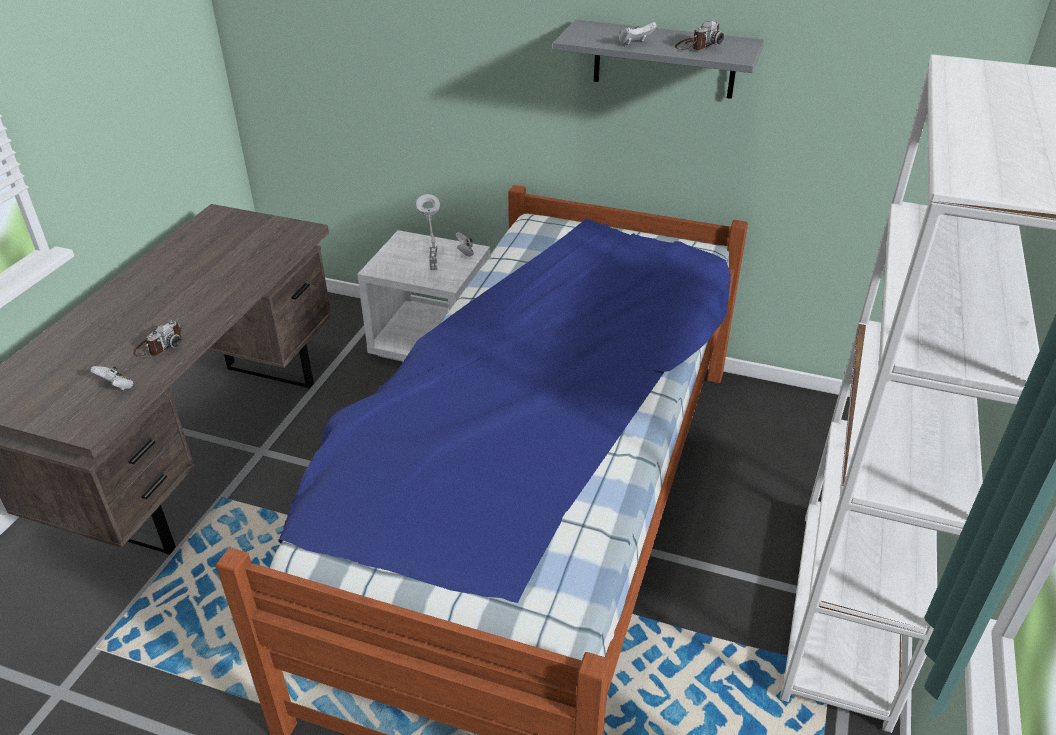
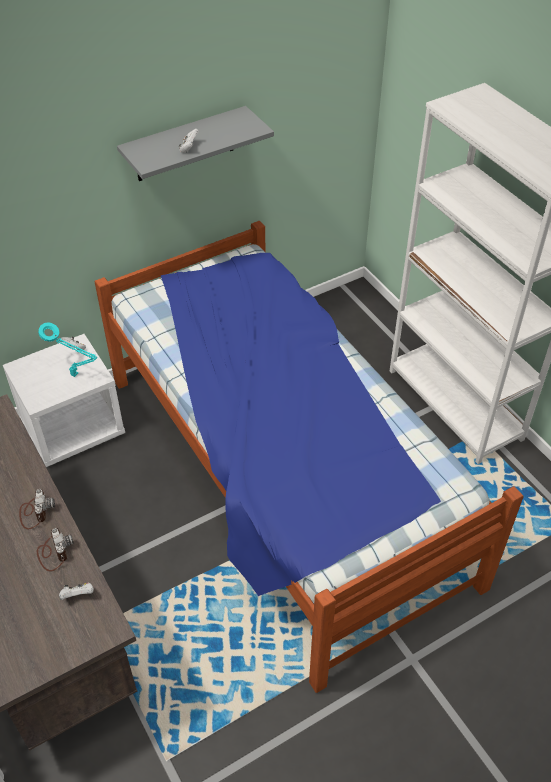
camera: 50 degrees left, 10 degrees up
(433, 270) = (76, 375): grey table lamp -> turquoise table lamp
(697, 45) = (222, 131): camera -> camera (35, 512)

